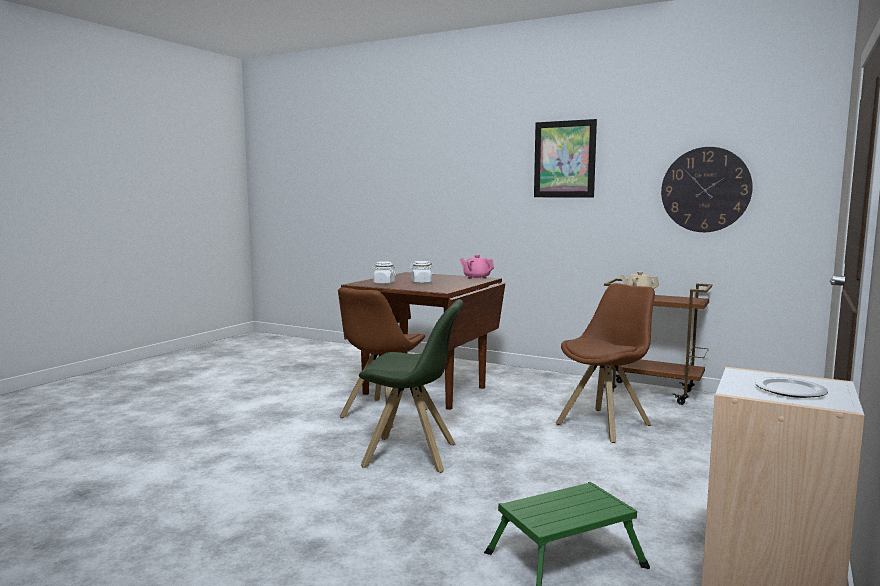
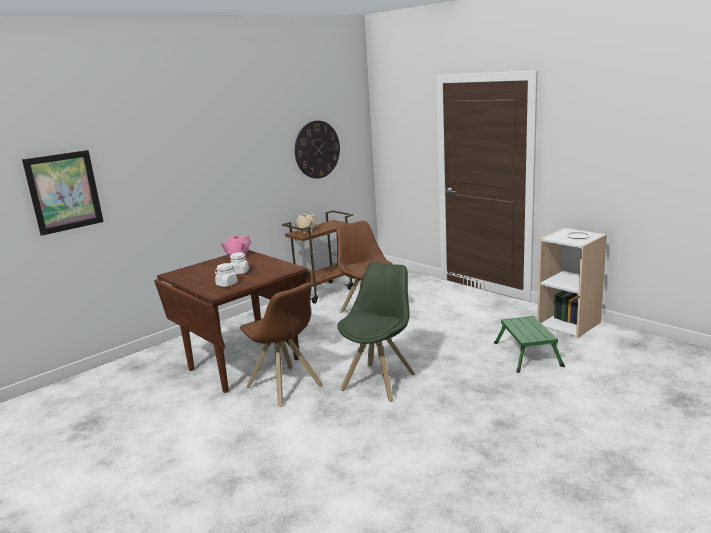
camera: 70 degrees left, 10 degrees up
(564, 159) = (229, 139): picture -> picture (64, 192)

